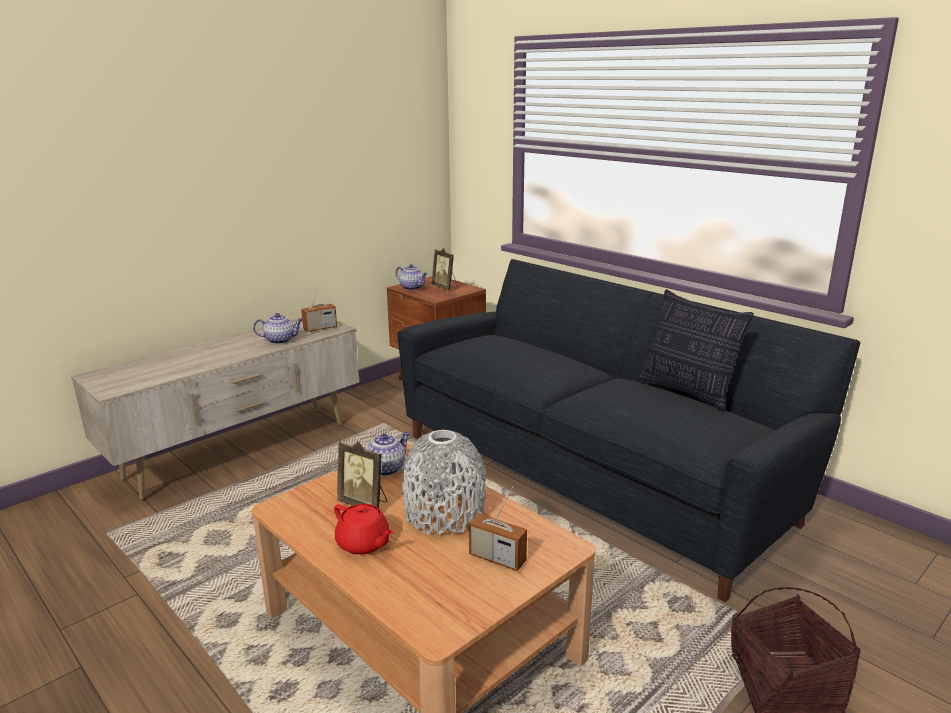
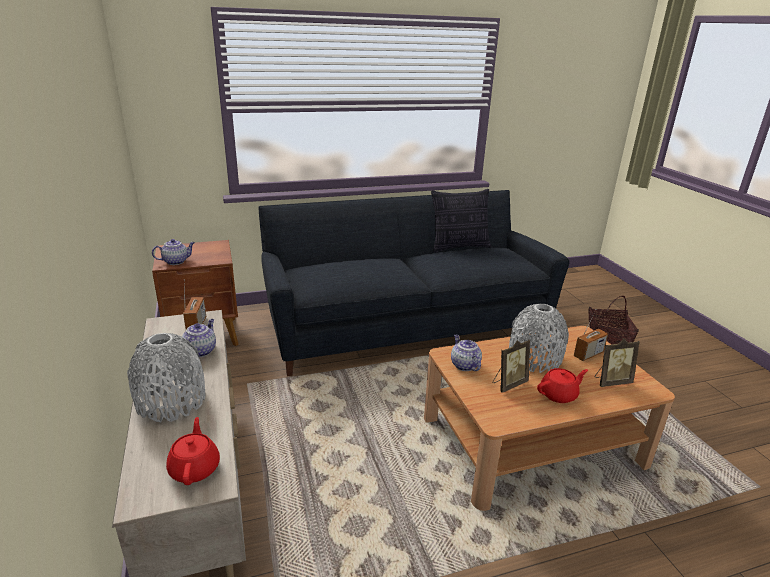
camera: 65 degrees left, 5 degrees up
(127, 380) = (195, 468): none -> red teapot
(205, 352) = (171, 401): none -> grey vase
(445, 288) = (200, 250): picture frame -> picture frame (611, 381)

